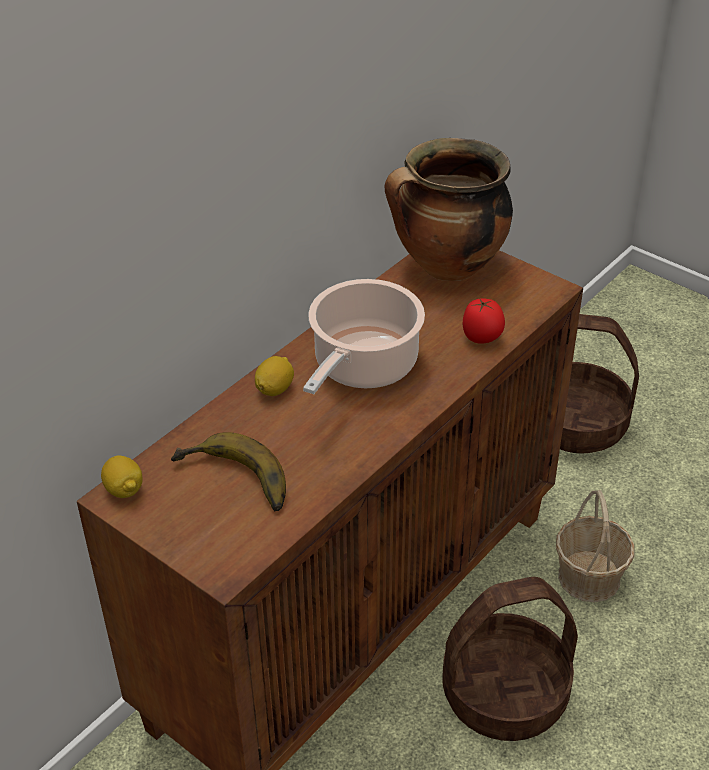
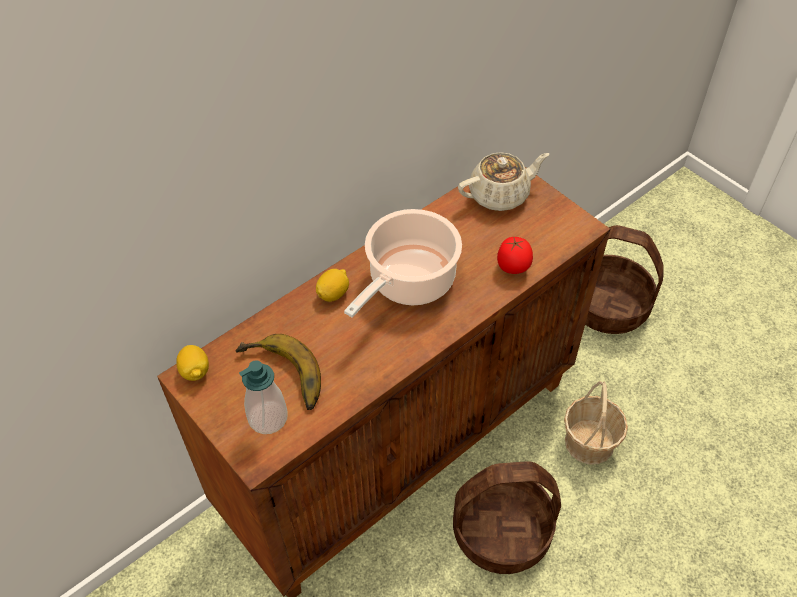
camera: 10 degrees right, 10 degrees up
(227, 527) = (268, 418): none -> soap dispenser
(447, 267) = (500, 195): cooking pot -> beige teapot

